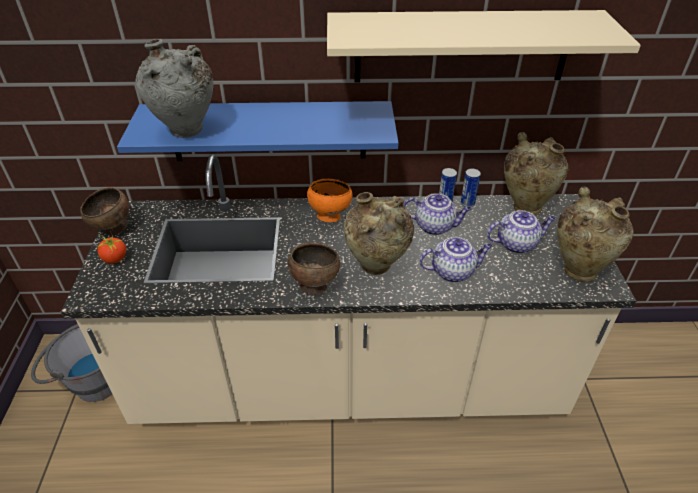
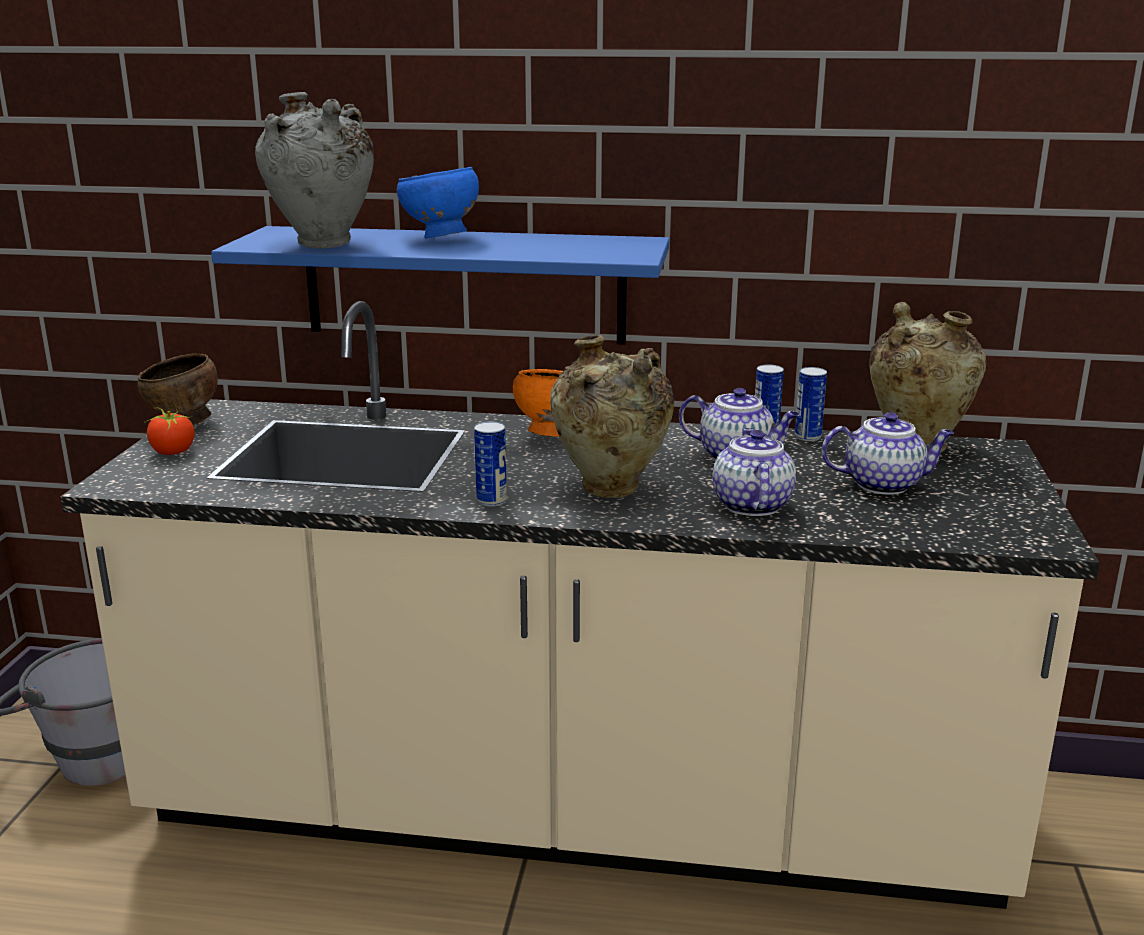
camera: 10 degrees right, 20 degrees down
(256, 116) = (440, 238): none -> blue bowl
(314, 285) = (491, 501): brown bowl -> can
(453, 271) = (750, 504): teapot -> teapot turned 90 degrees counterclockwise
(462, 47) = (784, 144): beige shelf -> none
(579, 269) = (995, 519): beige vase -> none

